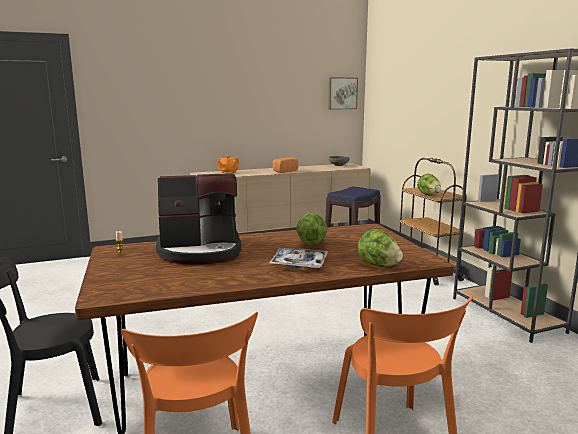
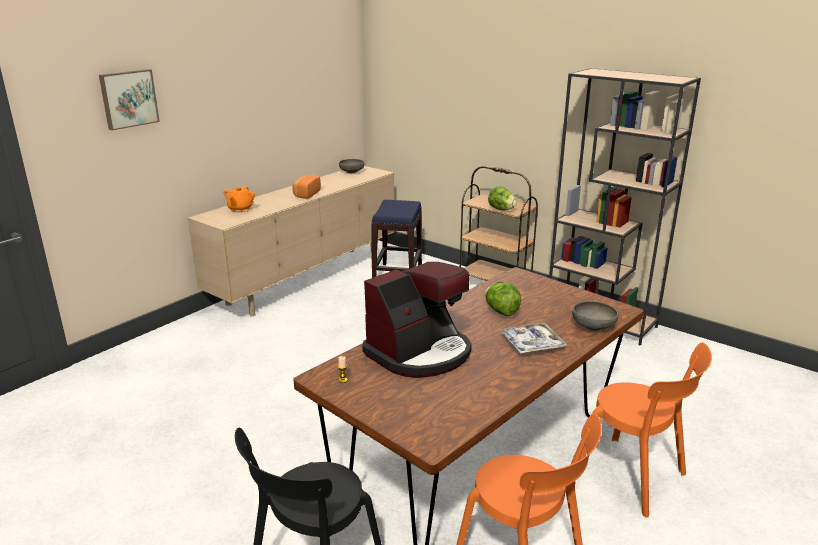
camera: 30 degrees left, 10 degrees up
(342, 93) = (343, 79): picture -> picture (128, 99)
(378, 265) = (593, 326): lettuce -> grey bowl

